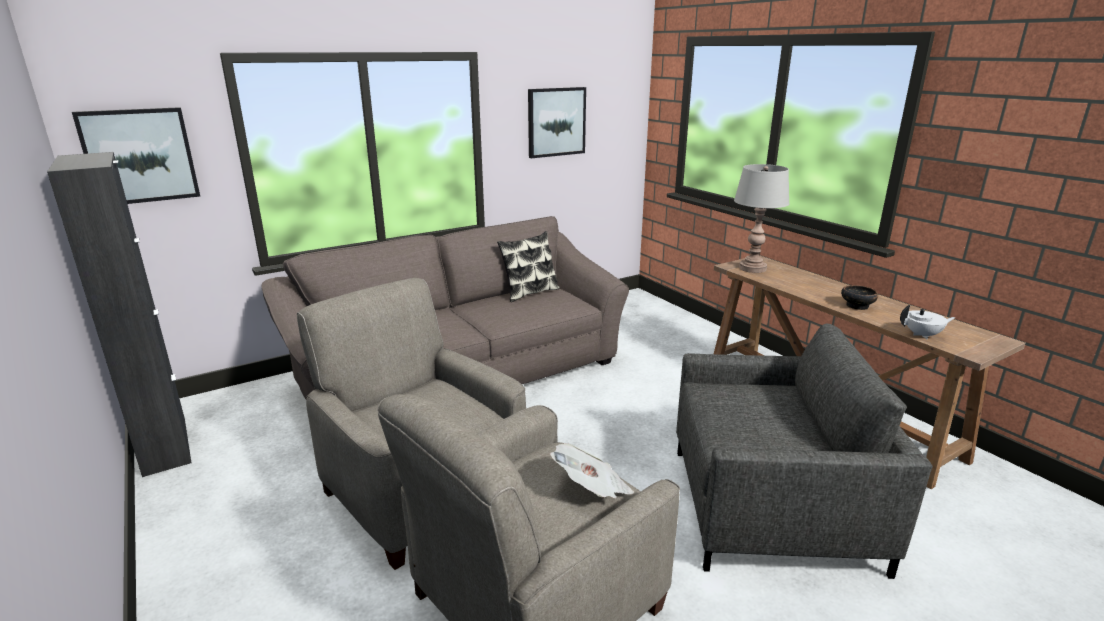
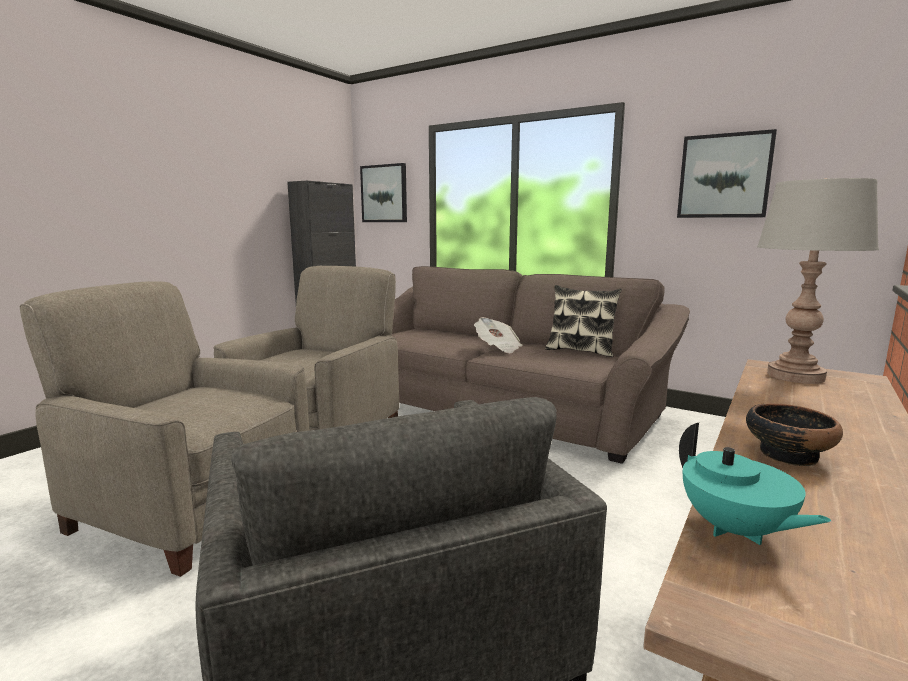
camera: 65 degrees right, 10 degrees down
(592, 489) = (199, 417): newspaper -> newspaper (498, 348)
(922, 335) = (735, 530): white teapot -> turquoise teapot

